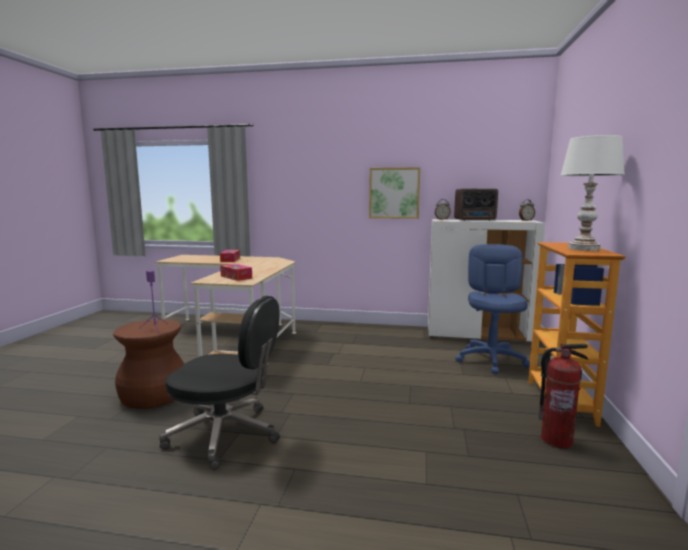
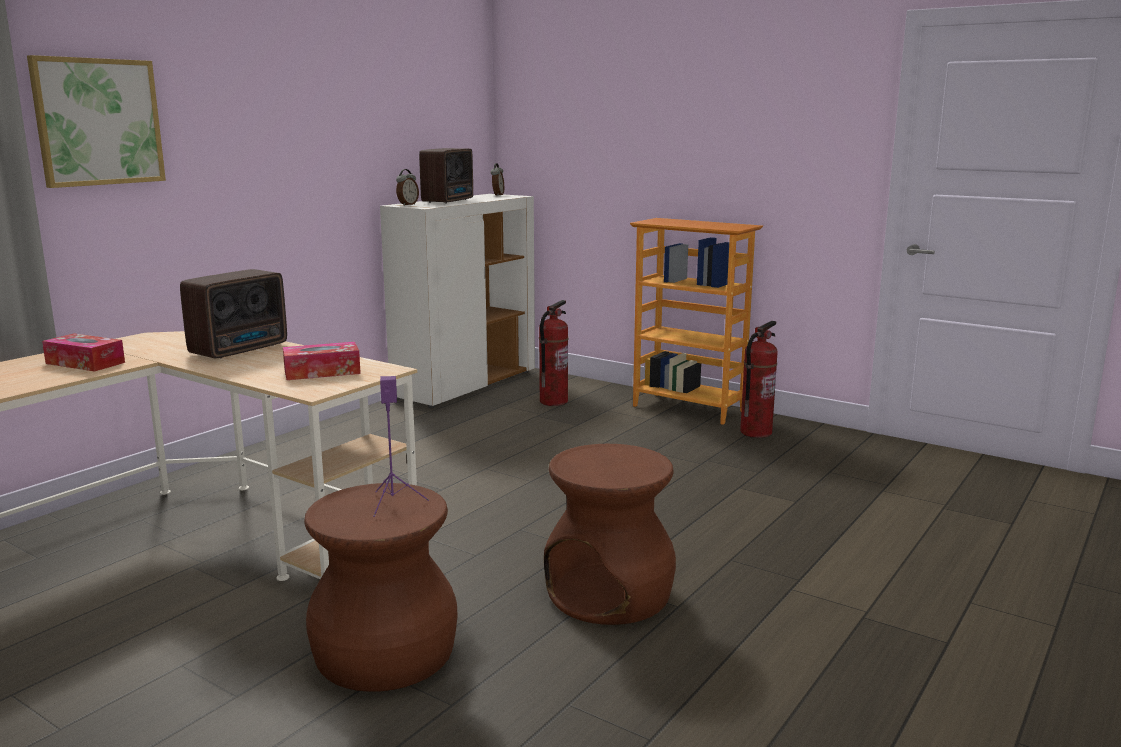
camera: 65 degrees left, 5 degrees up
(226, 434) = (610, 594): black office chair -> brown stool
(264, 266) = (242, 349): none -> radio
(394, 193) = (319, 161): picture -> picture (98, 122)
(491, 360) = (553, 402): blue office chair -> fire extinguisher
(583, 249) = (706, 224): white table lamp -> none

